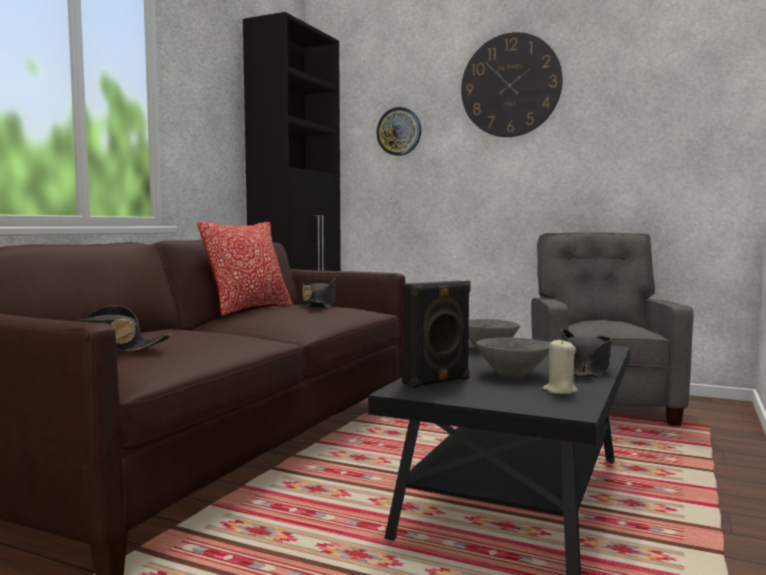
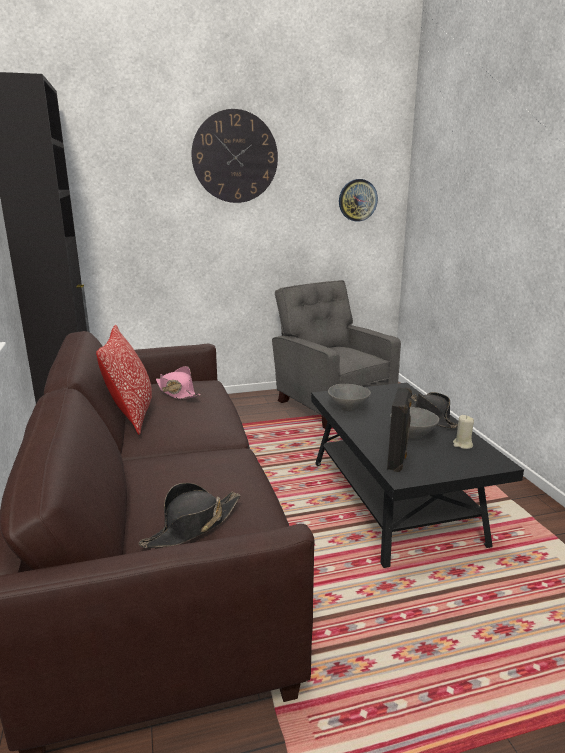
camera: 40 degrees left, 15 degrees up
(319, 305) = (177, 392): black hat -> pink hat
(399, 131) = (131, 192): wall clock -> wall clock (357, 200)

